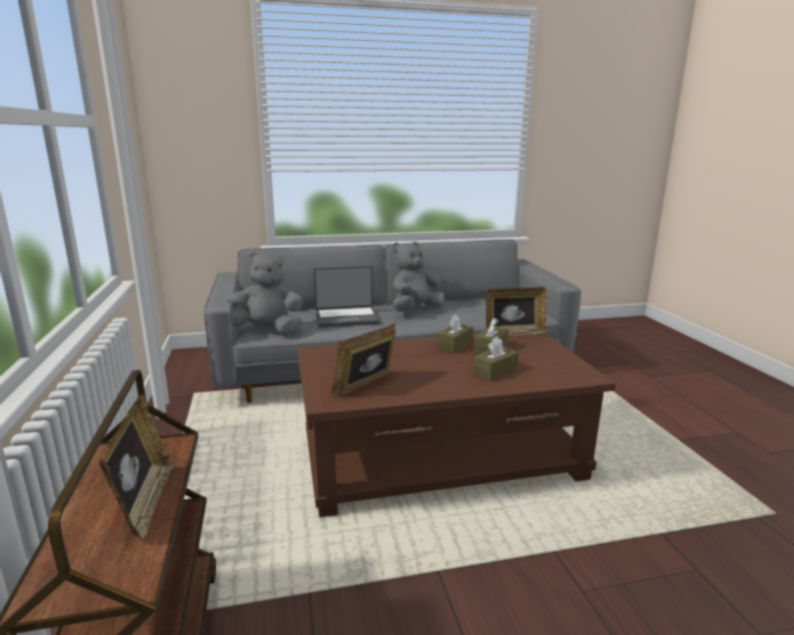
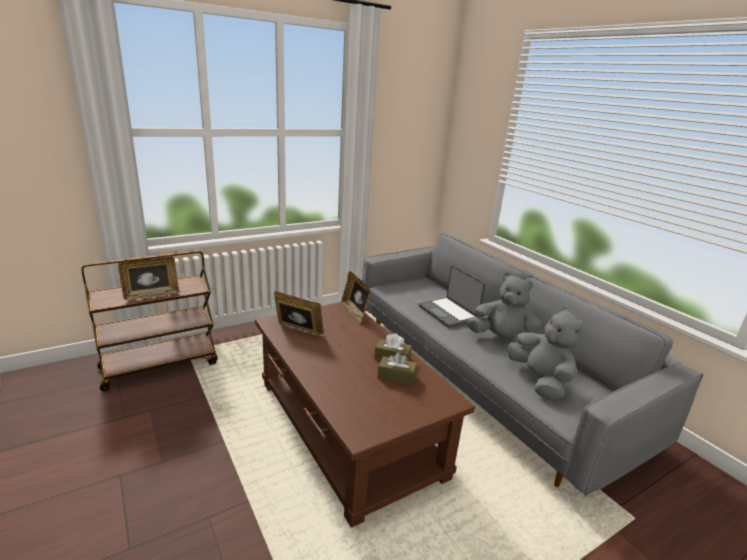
camera: 70 degrees right, 5 degrees up
(266, 331) = (397, 291): grey plush toy -> grey plush toy (540, 381)
(495, 371) = (346, 381): brown tissue box -> none
(514, 333) = (445, 389): picture frame -> picture frame (355, 312)

